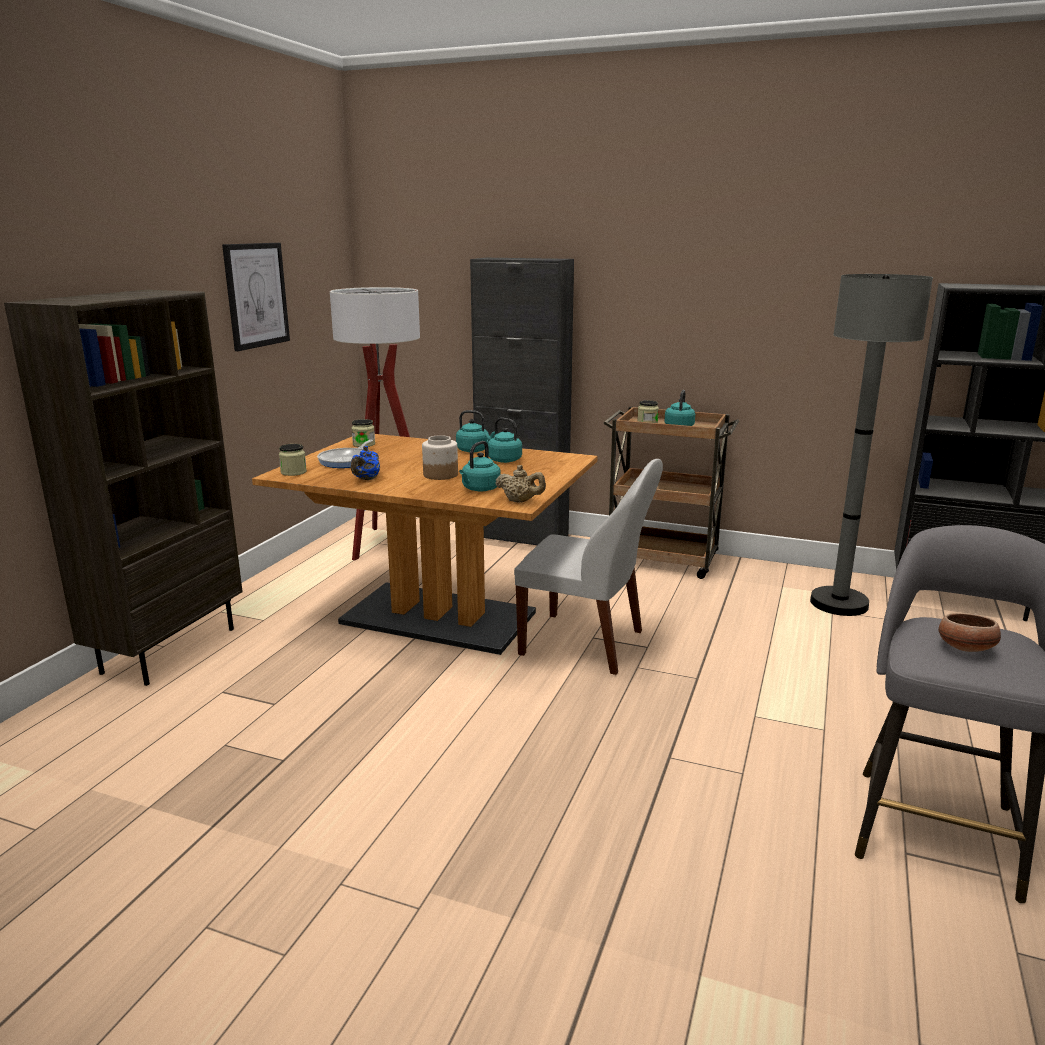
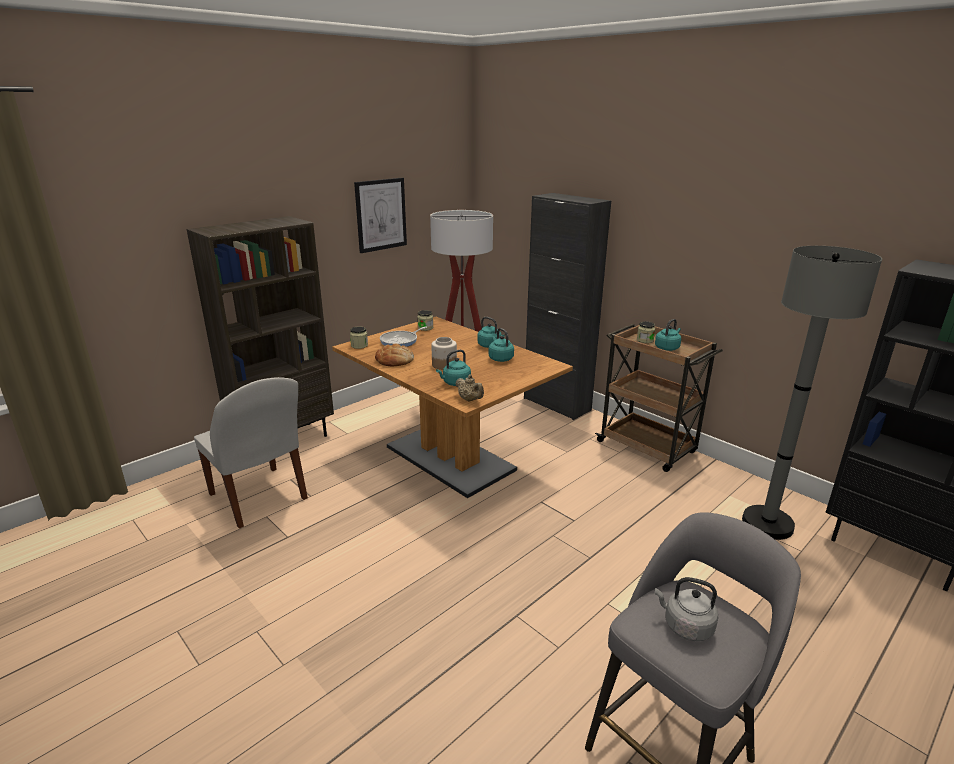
camera: 25 degrees right, 5 degrees up
(366, 479) = (395, 360): blue teapot -> bread
(585, 644) = (531, 505): white chair -> white chair (259, 498)
(965, 649) = (685, 626): bowl -> grey kettle

